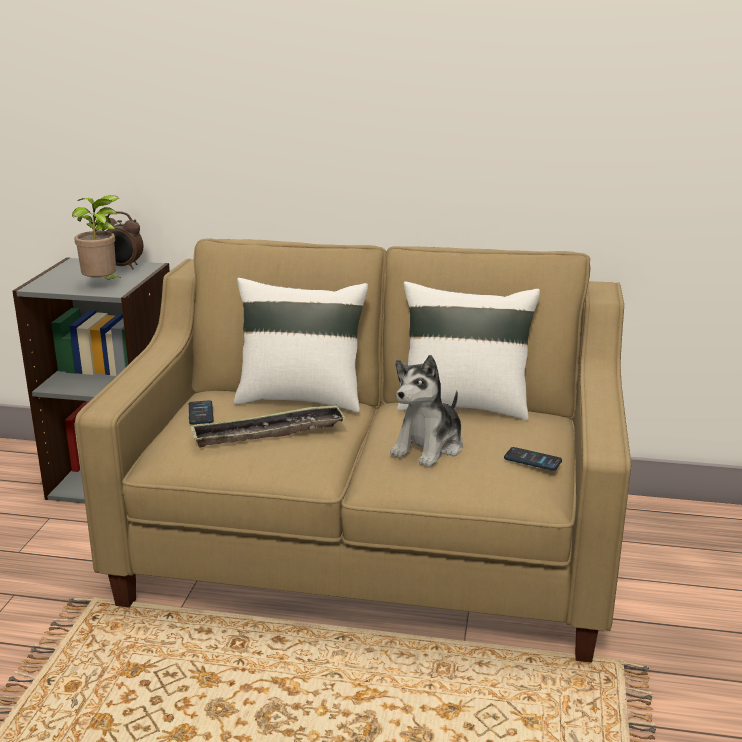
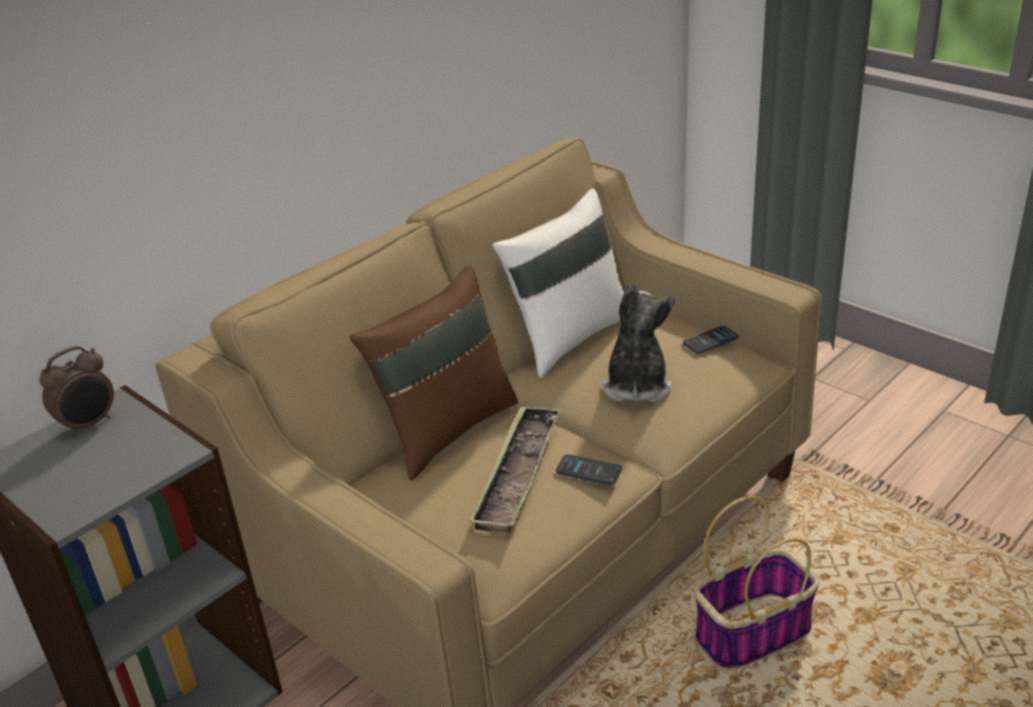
camera: 55 degrees left, 10 degrees up
(103, 285) = (143, 456): potted plant -> none
(201, 413) = (417, 510): phone -> phone (588, 471)
(301, 398) = (446, 429): white pillow -> brown pillow
(361, 702) = (753, 632): none -> basket
(429, 447) = (636, 386): plush toy -> plush toy turned 150 degrees counterclockwise

